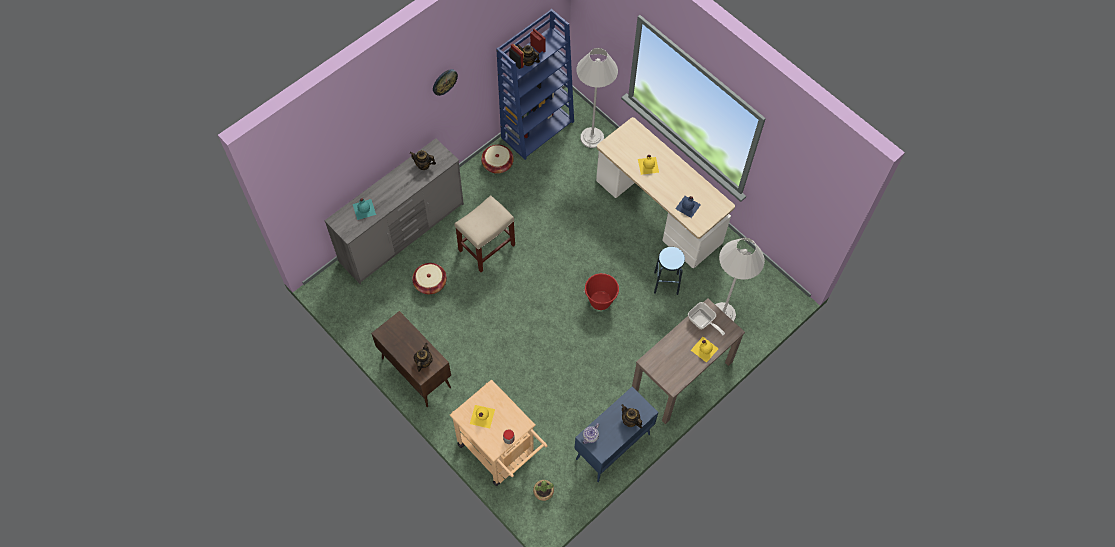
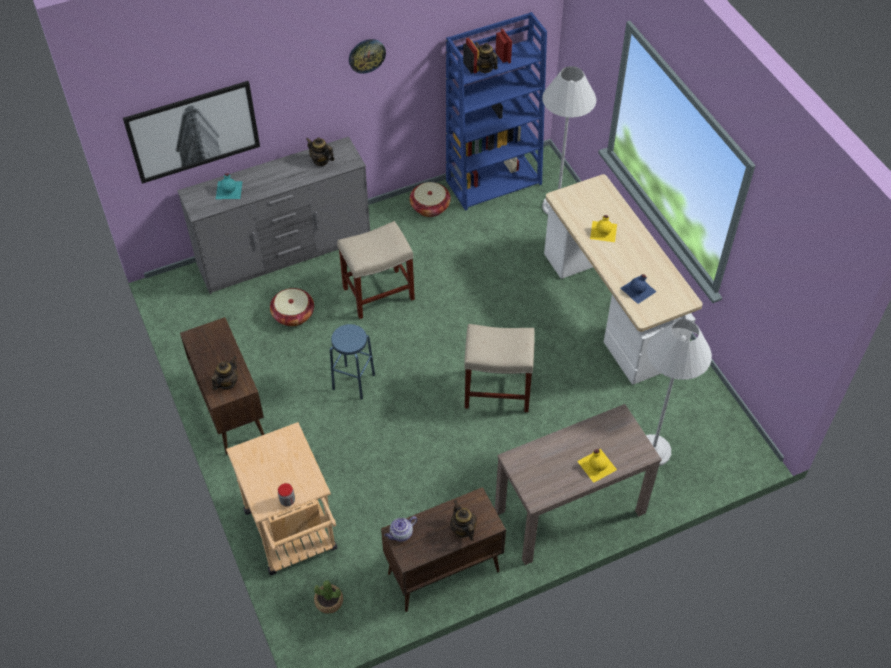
camera: 20 degrees right, 10 degrees down
(333, 178) = (193, 131): none -> picture
(481, 416) = (265, 463): yellow bottle -> none
(600, 301) = (496, 391): red bucket -> beige stool
(612, 447) = (442, 573): blue cabinet -> brown cabinet
(666, 283) = (590, 392): blue stool -> blue stool (353, 382)
(703, 322) = (607, 431): frying pan -> none

